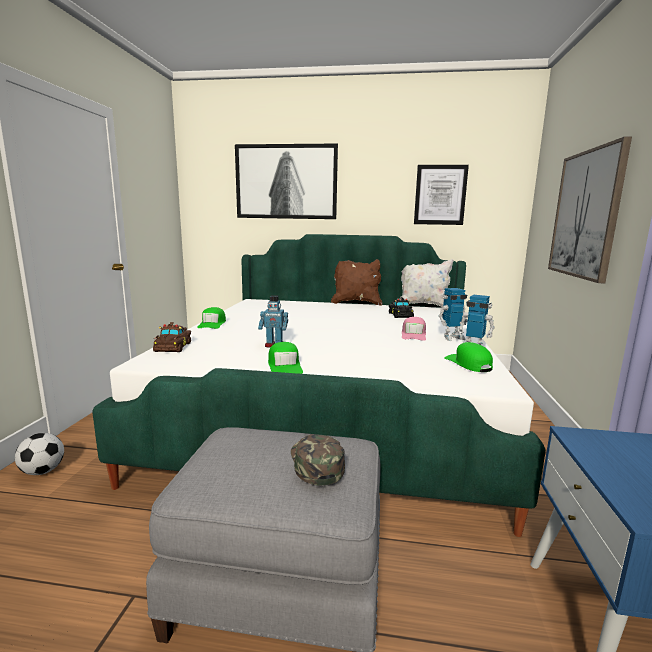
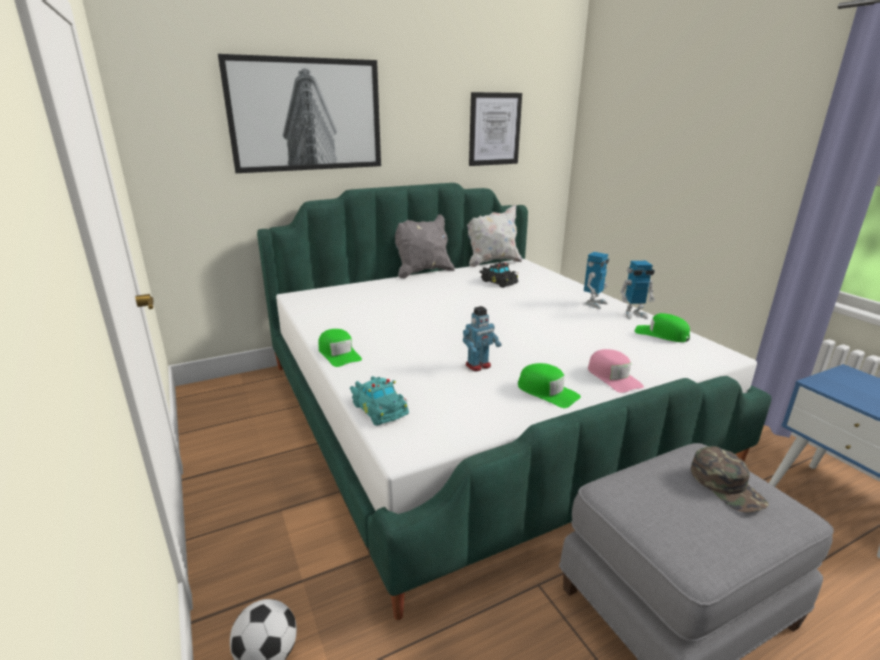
camera: 35 degrees left, 10 degrees up
(174, 346) = (379, 408): brown toy car -> turquoise toy car
(315, 463) = (727, 486): green cap -> green cap turned 150 degrees counterclockwise
(356, 303) = (422, 272): brown pillow -> grey pillow
(413, 335) = (561, 309): pink cap -> pink cap (613, 377)
(585, 214) = (680, 164): picture -> none

